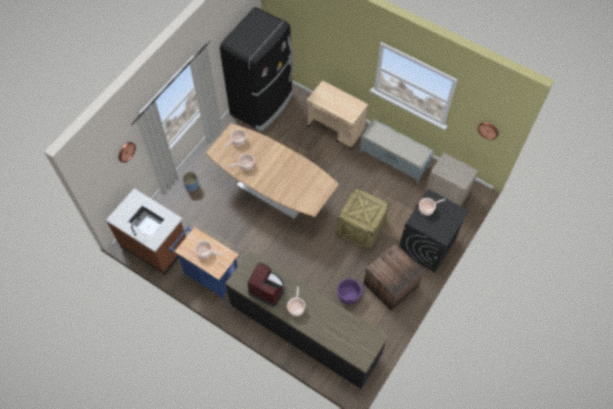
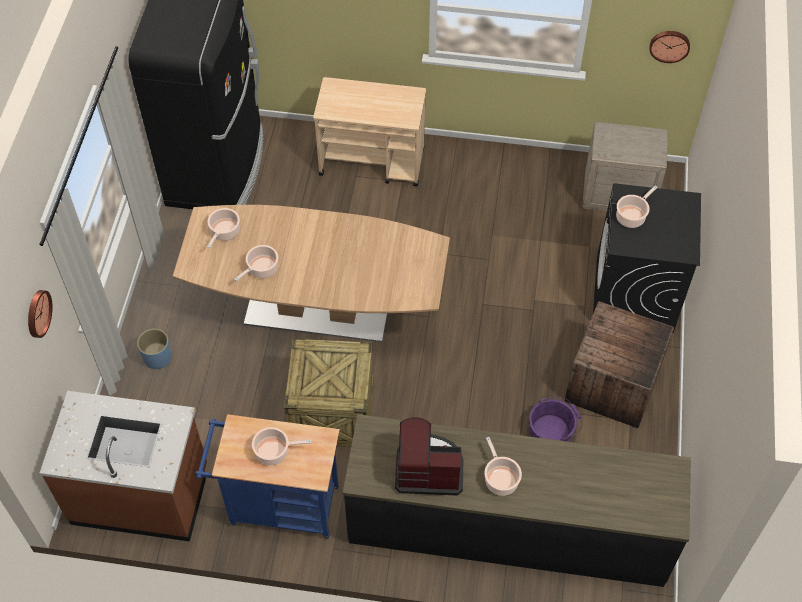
camera: 25 degrees left, 5 degrees down
(361, 227) = (508, 308): crate -> crate (332, 411)
(394, 159) = (501, 175): grey bench -> none

